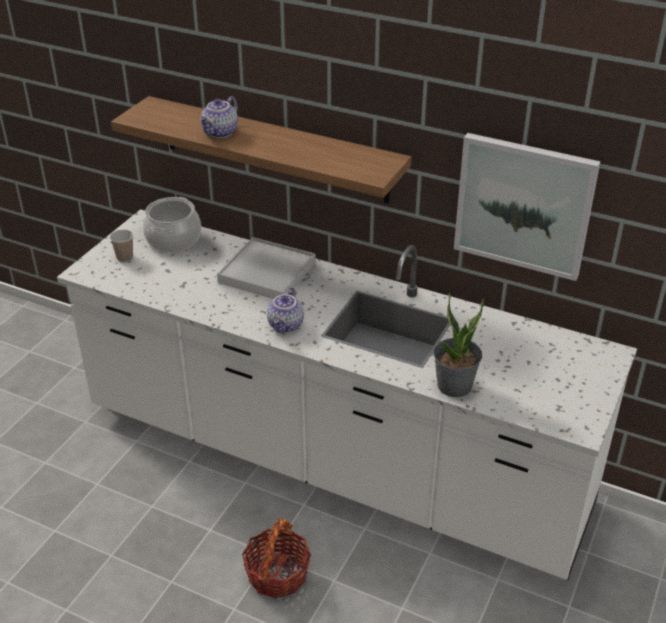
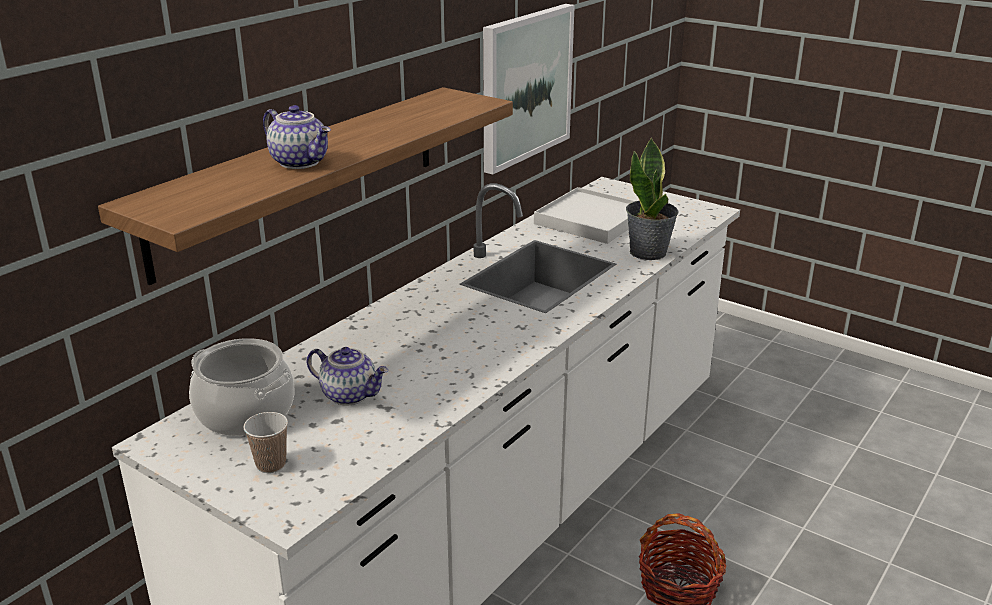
camera: 80 degrees left, 10 degrees down
(267, 272) = (388, 338): white tray -> white tray (590, 220)
(286, 325) = (517, 332): teapot -> teapot (350, 395)

